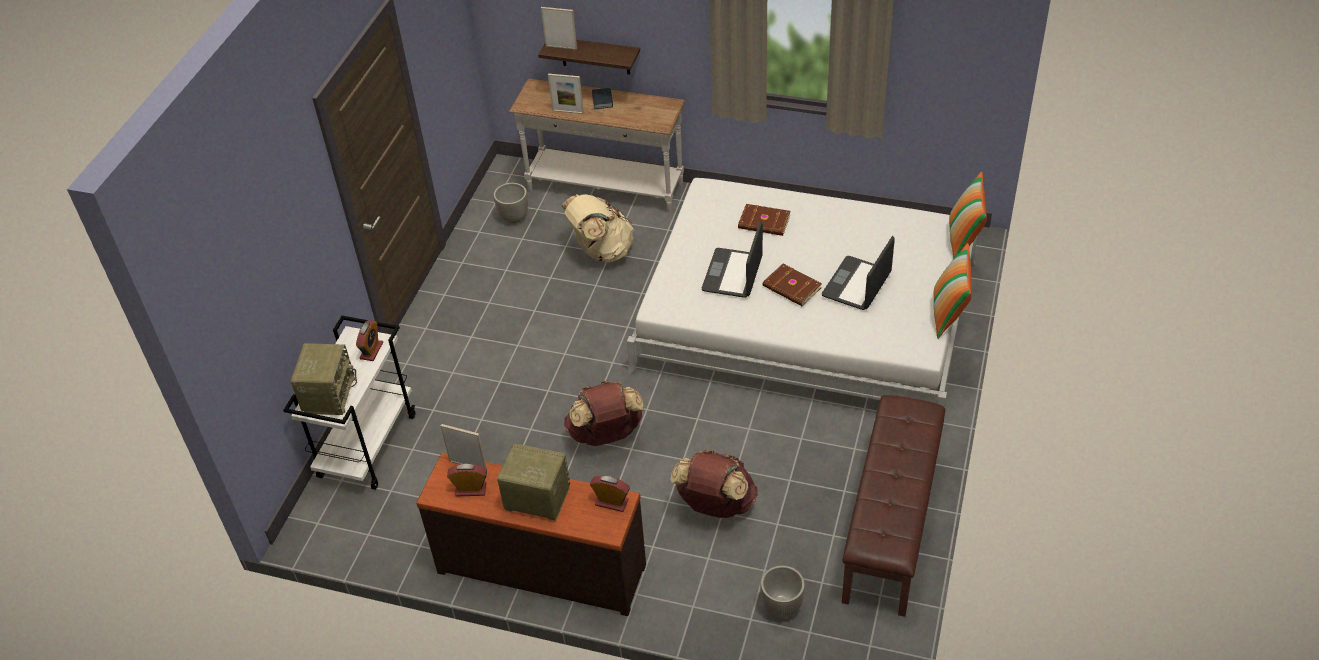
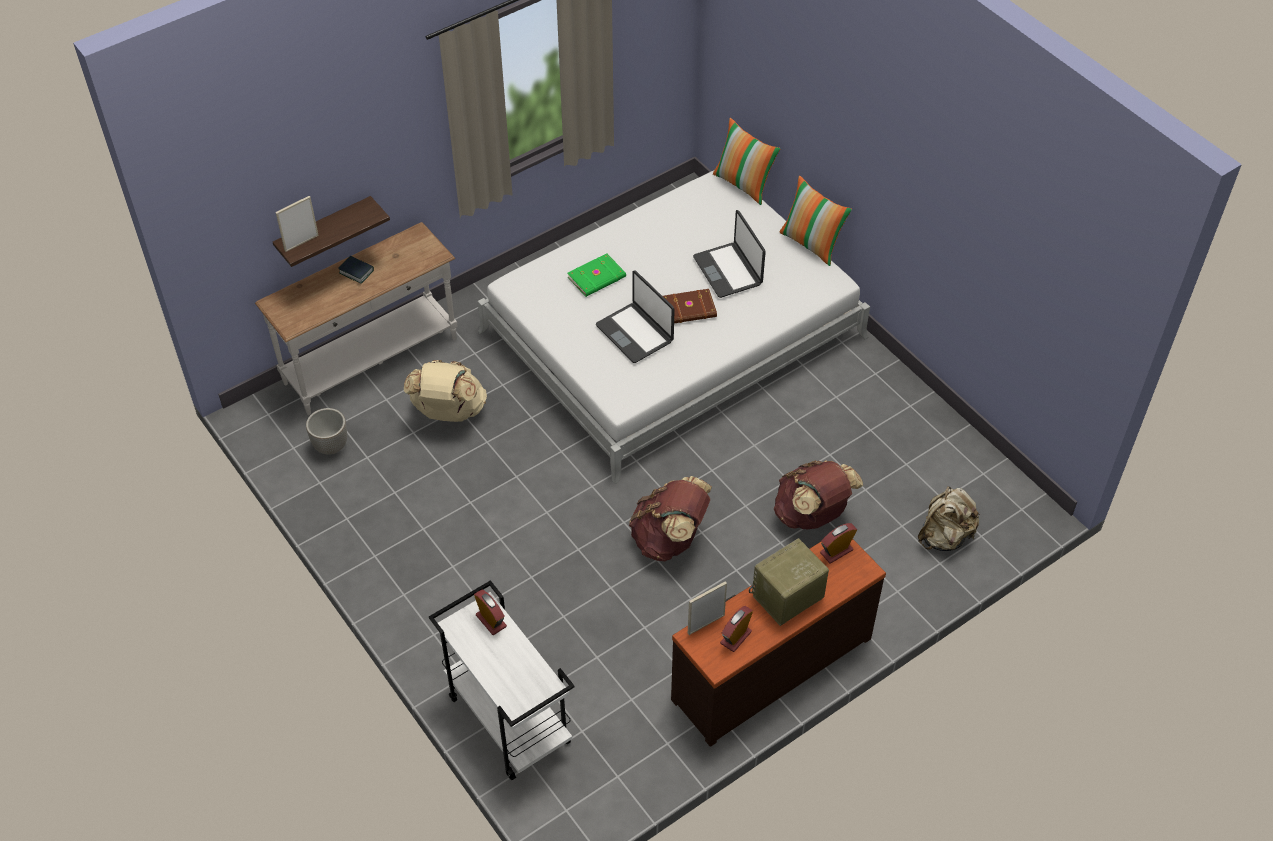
camera: 55 degrees left, 5 degrees up
(328, 394) = (515, 683): radio -> none
(568, 112) = (341, 302): picture frame -> none
(764, 223) = (597, 277): brown book -> green book
(782, 606) = (944, 537): planter -> beige backpack
(892, 525) = (927, 424): brown bench -> none

